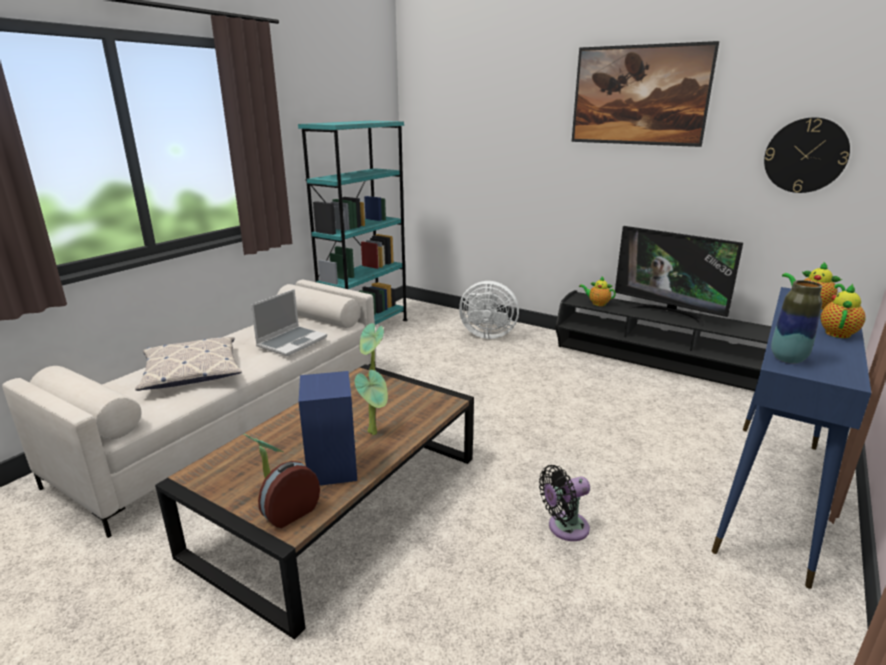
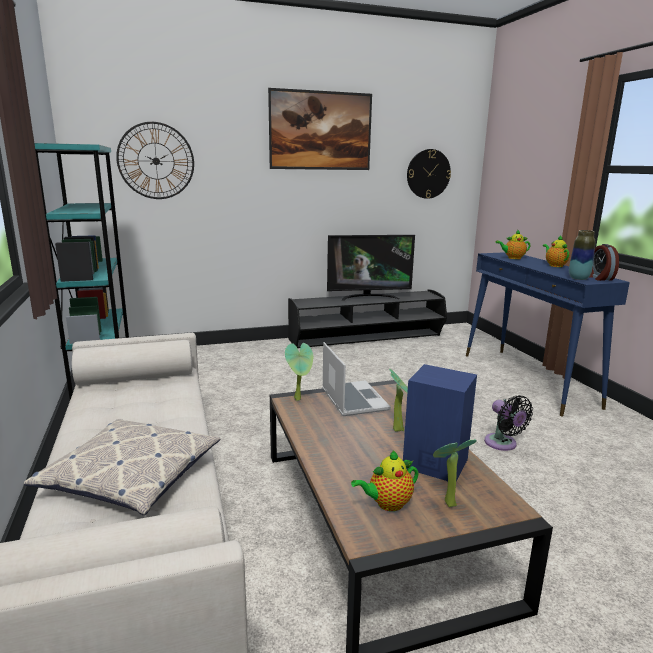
camera: 50 degrees left, 5 degrees down
(290, 512) = (488, 503): alarm clock -> alarm clock (598, 278)
(292, 342) = (172, 403): laptop -> laptop (352, 399)
(466, 131) = (156, 161): none -> wall clock
(486, 334) = (229, 358): white fan -> none
(564, 528) = (503, 444): black fan -> black fan turned 45 degrees counterclockwise
(597, 303) = (320, 303): teapot -> teapot (387, 504)

